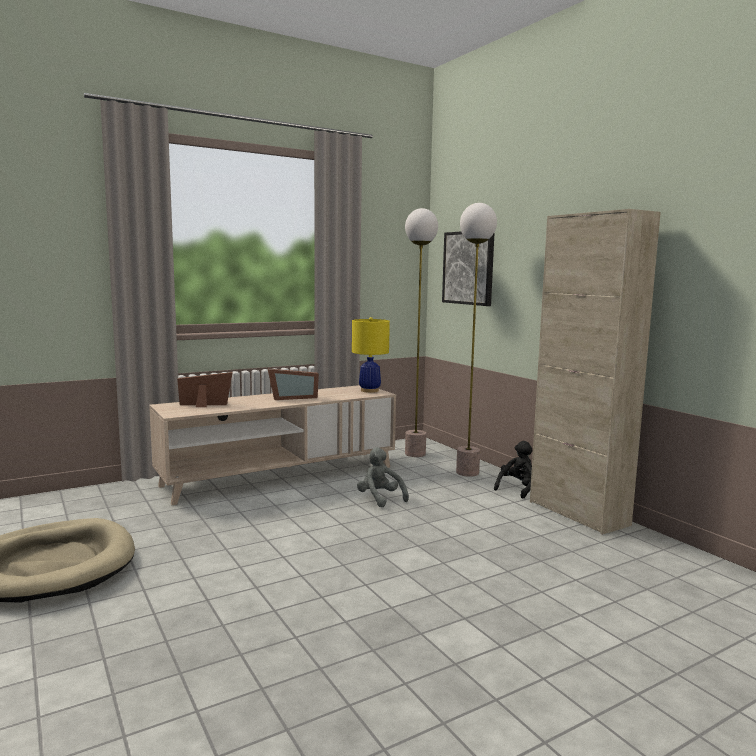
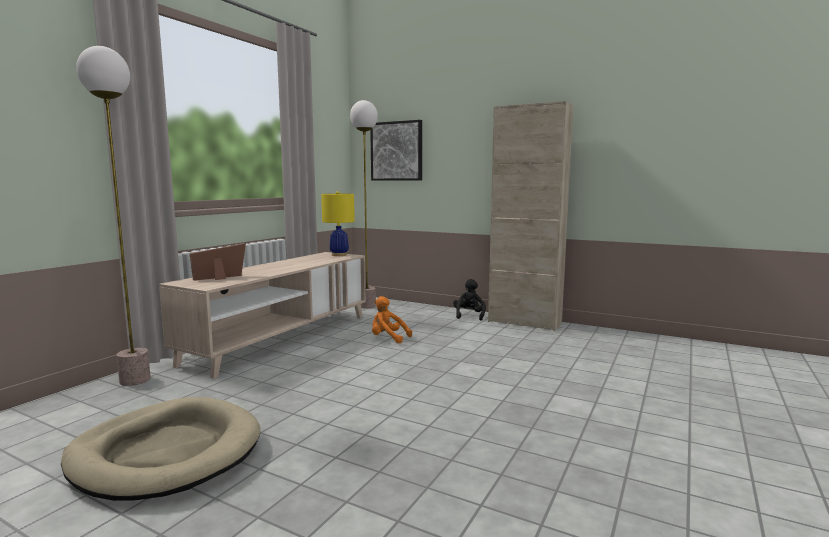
camera: 30 degrees left, 0 degrees up
(292, 397) = (288, 265): picture frame -> none
(380, 499) = (388, 338): grey plush toy -> orange plush toy
(468, 473) = (423, 312): floor lamp -> floor lamp (135, 380)

